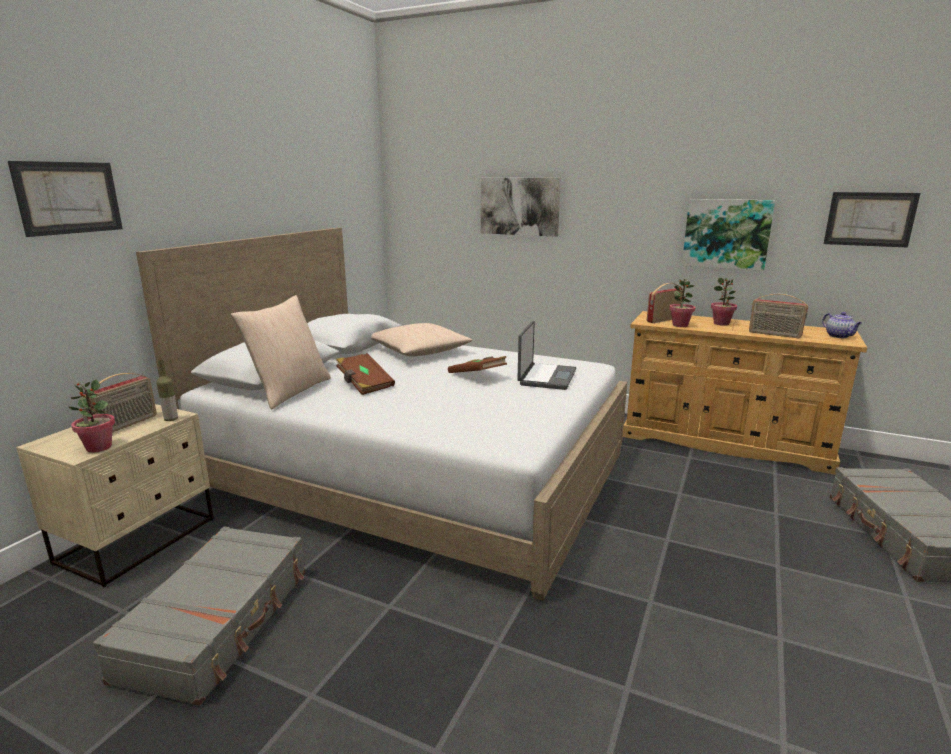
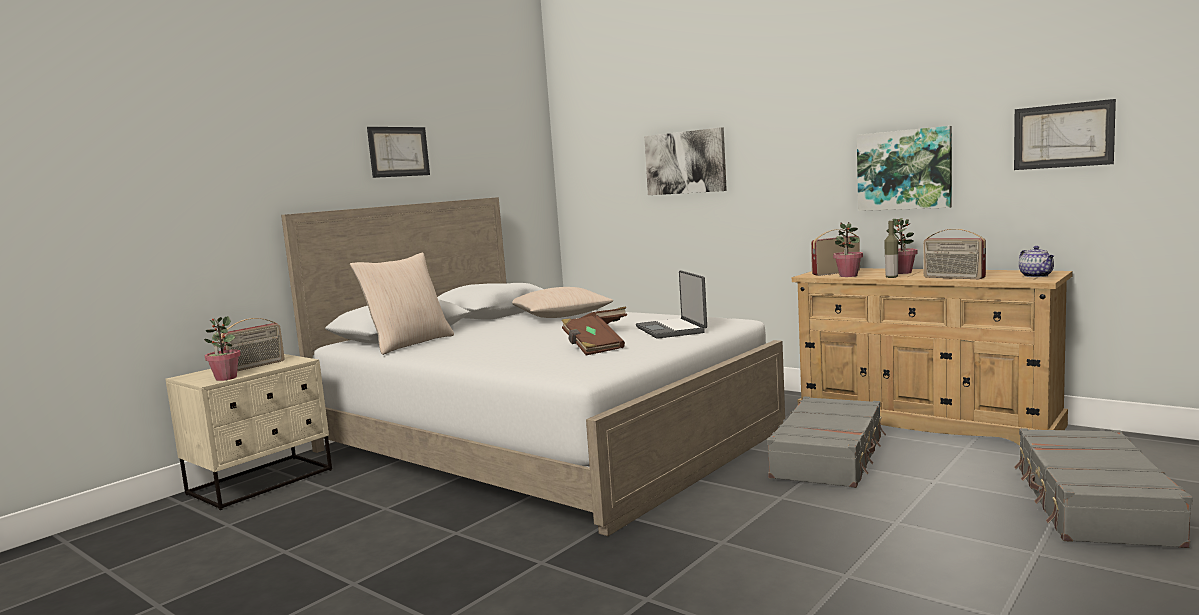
camera: 15 degrees right, 10 degrees down
(68, 198) = (226, 168): picture -> picture (398, 151)
(171, 419) = (294, 362): bottle -> bottle (891, 277)
(219, 623) = (301, 536): grey suitcase -> grey suitcase (829, 457)
(364, 384) = (482, 338): brown book -> brown book (591, 348)
(546, 377) = (672, 330): laptop -> laptop turned 135 degrees clockwise

